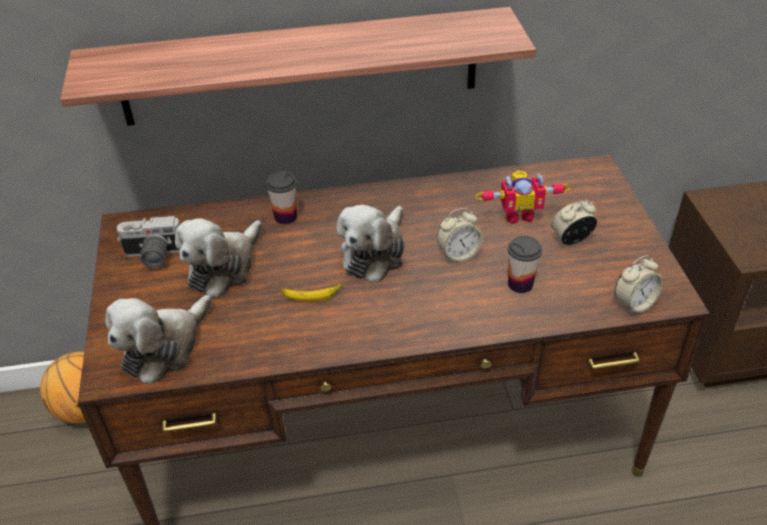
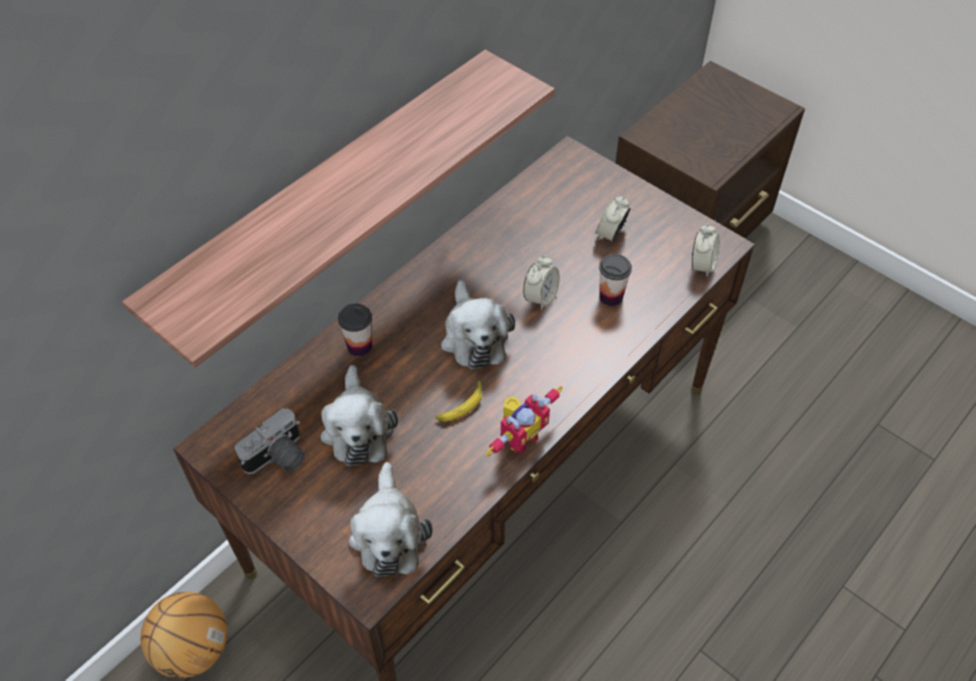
camera: 40 degrees left, 10 degrees up
(518, 214) = (551, 233): toy robot -> toy robot (519, 437)

